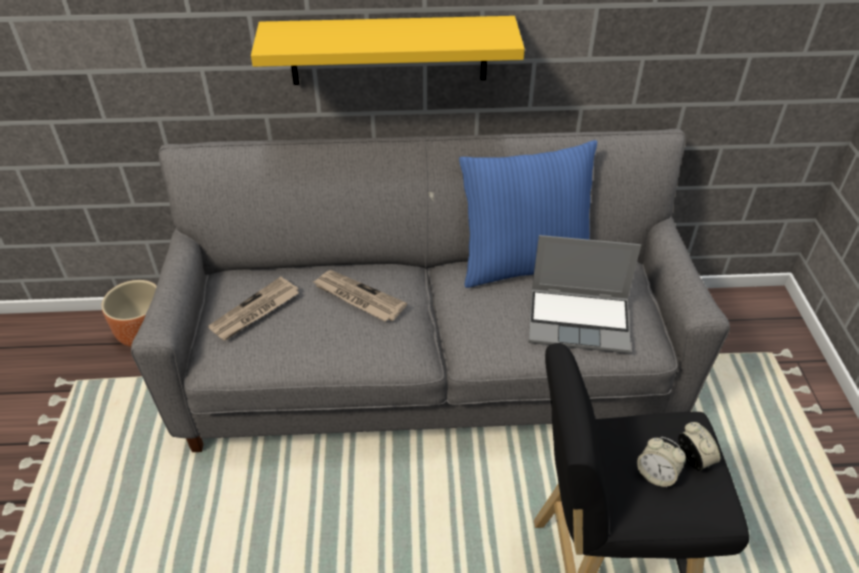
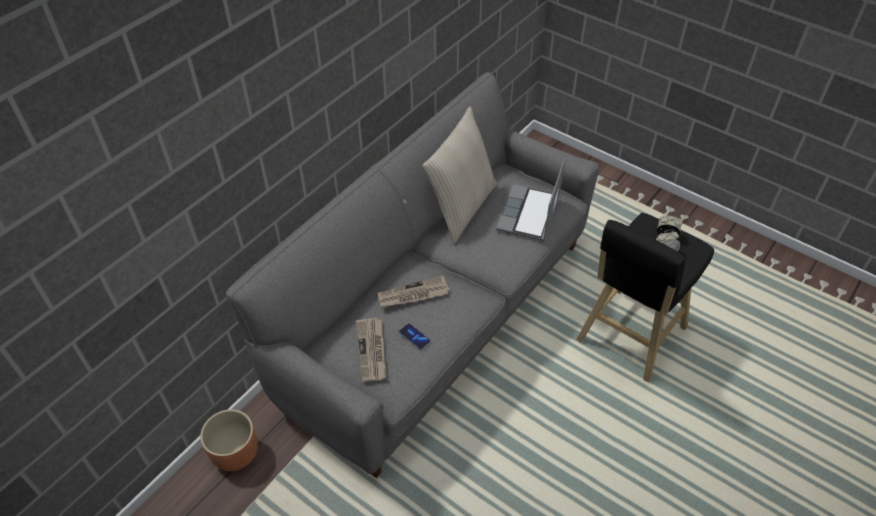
camera: 50 degrees left, 5 degrees up
(301, 331) = (414, 337): none -> phone
(388, 50) = (342, 124): yellow shelf -> none
(523, 263) = (461, 207): blue pillow -> beige pillow
(580, 321) = (529, 215): laptop -> laptop turned 150 degrees clockwise

